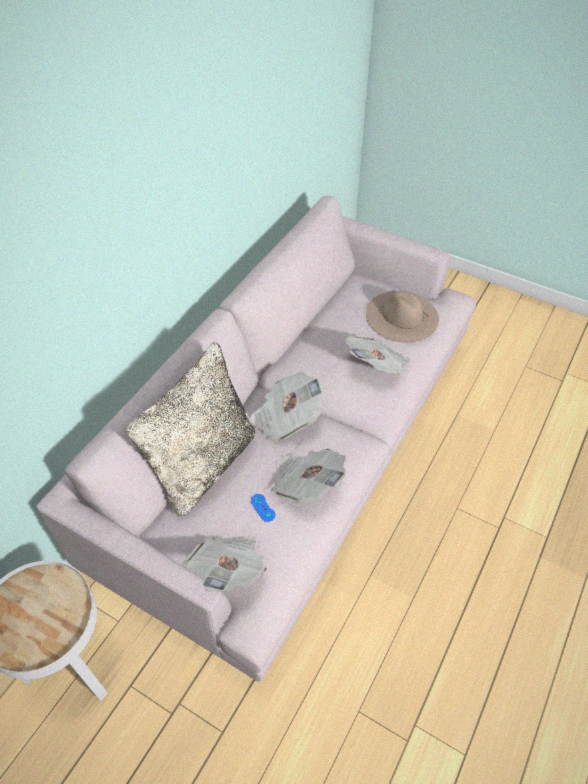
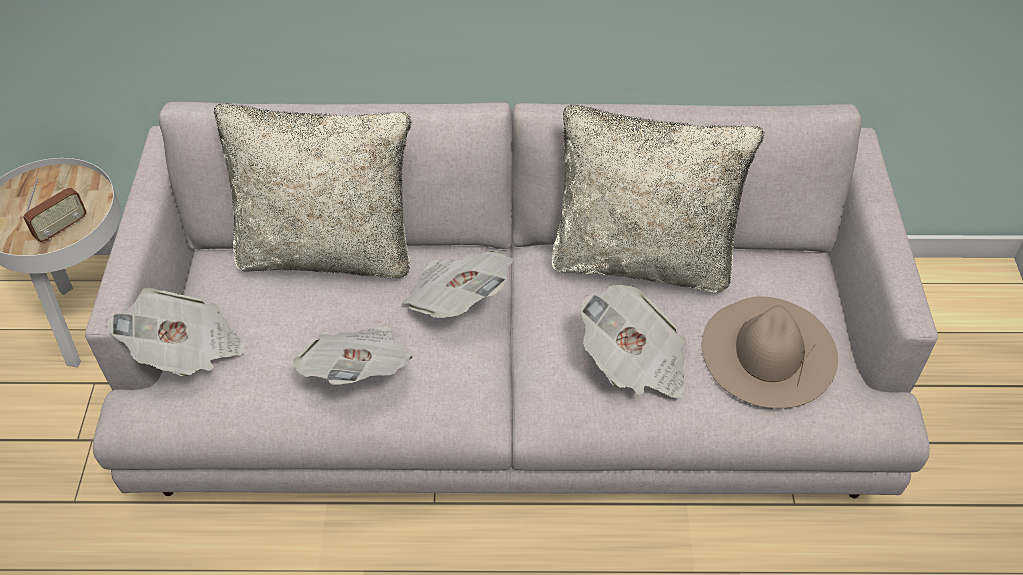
camera: 60 degrees right, 0 degrees up
(64, 610) = (62, 228): none -> radio
(263, 508) = (295, 341): blue game controller -> none
(317, 334) = (642, 264): none -> beige pillow

